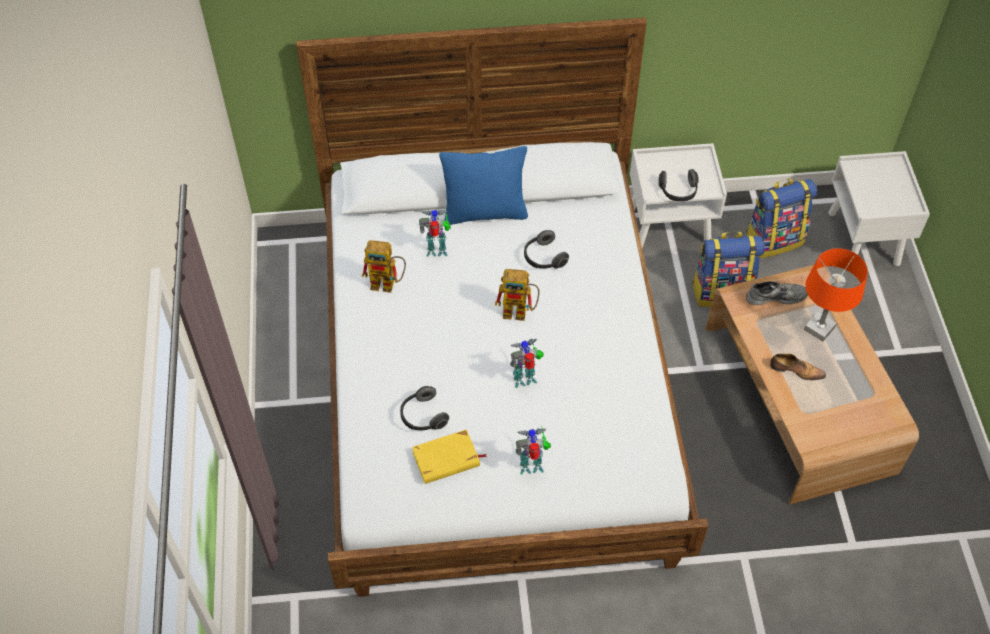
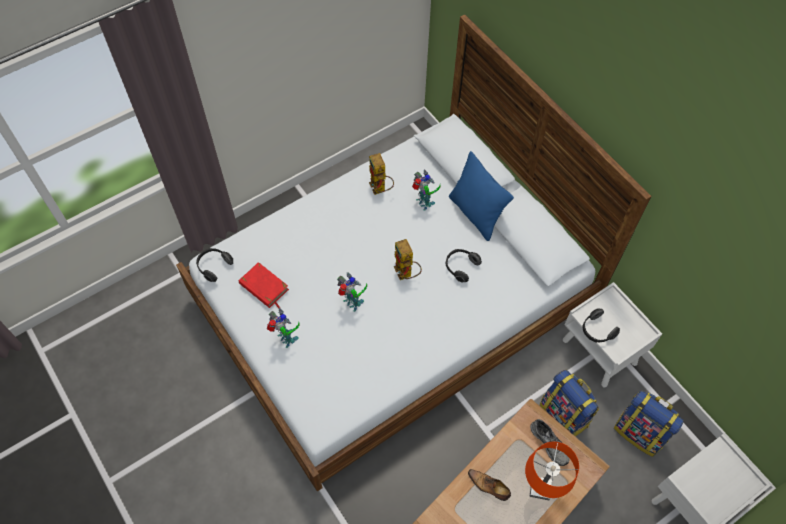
camera: 60 degrees right, 5 degrees up
(422, 416) = (288, 258): headphones -> headphones (214, 266)
(446, 459) = (264, 287): yellow book -> red book
(795, 370) = (489, 486): shoe -> shoe turned 135 degrees clockwise

